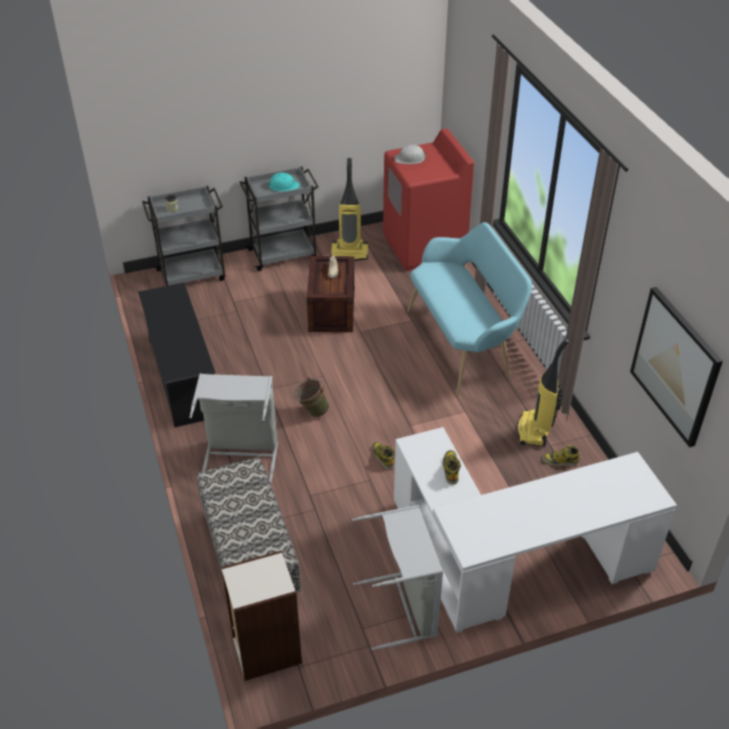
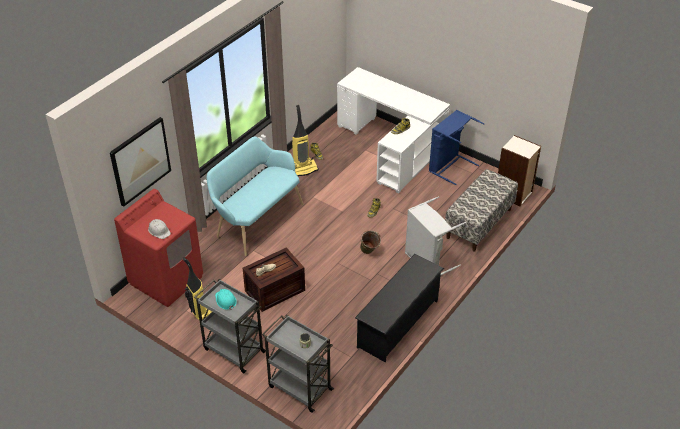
camera: 125 degrees left, 0 degrees up
(404, 607) = (449, 166): grey laundry basket -> blue laundry basket
(675, 366) = (317, 43): picture -> picture (140, 161)

